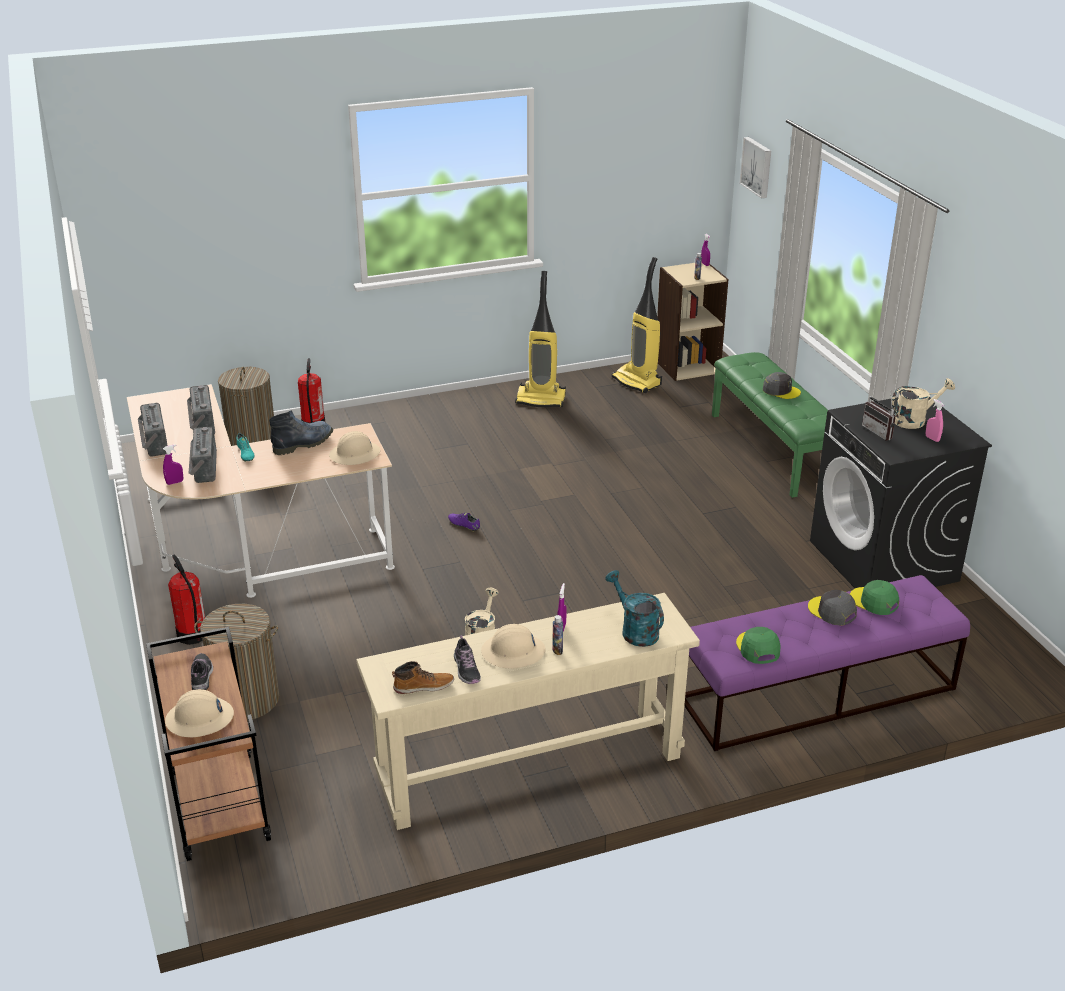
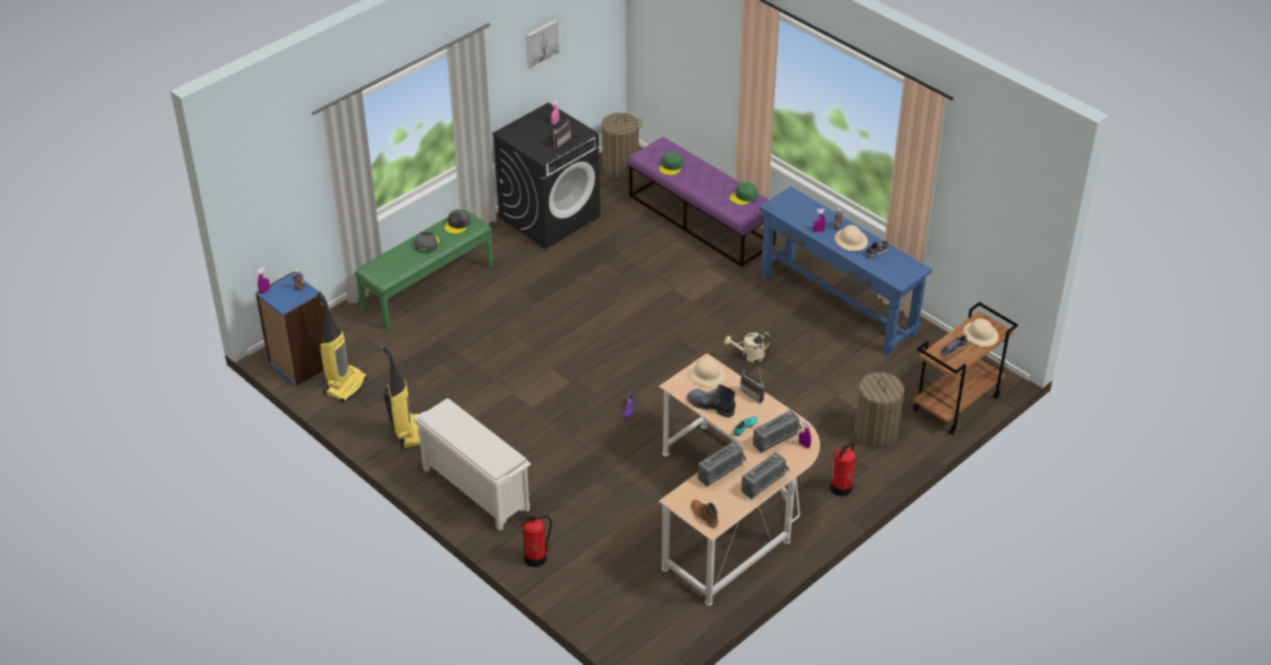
camera: 115 degrees left, 10 degrees up
(252, 442) = (585, 586): laundry basket -> laundry basket (620, 167)
(289, 475) = (754, 394): none -> radio
(423, 686) = (901, 261): boot -> boot (704, 516)
(432, 415) = (474, 489): none -> white shoe rack
(529, 767) = (837, 303): beige console table -> blue console table
(635, 630) = (800, 207): turquoise watering can -> none
(687, 366) = (299, 364): beige bookcase -> blue bookcase
(757, 167) = (258, 185): picture -> picture (541, 43)
(832, 611) = (691, 178): grey cap -> grey cap (457, 224)
(914, 420) = (535, 131): beige watering can -> none

